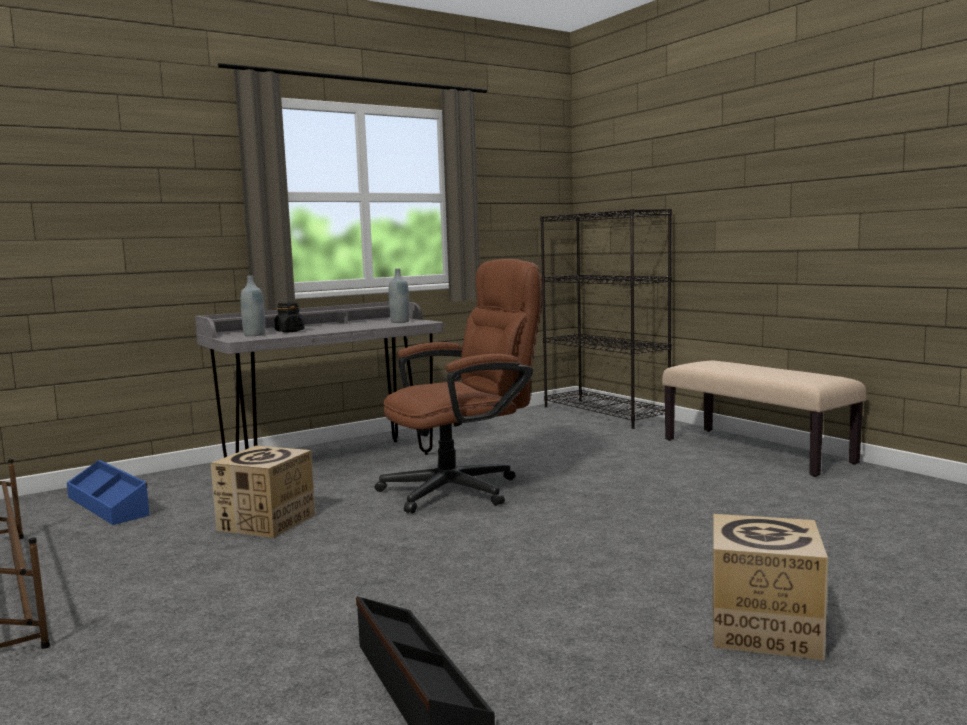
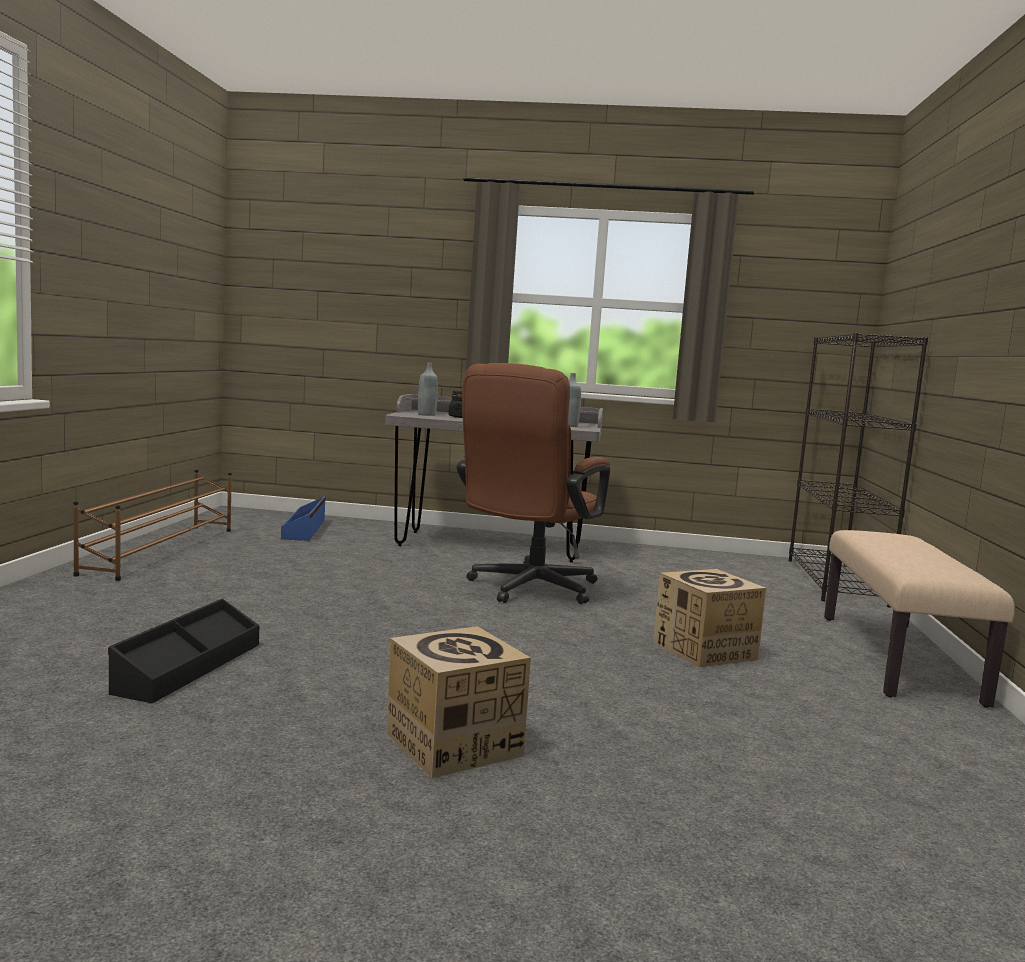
camera: 40 degrees right, 0 degrees up
(267, 522) = (353, 565): cardboard box -> cardboard box (704, 651)
(463, 488) = (527, 590): brown office chair -> brown office chair turned 105 degrees clockwise

